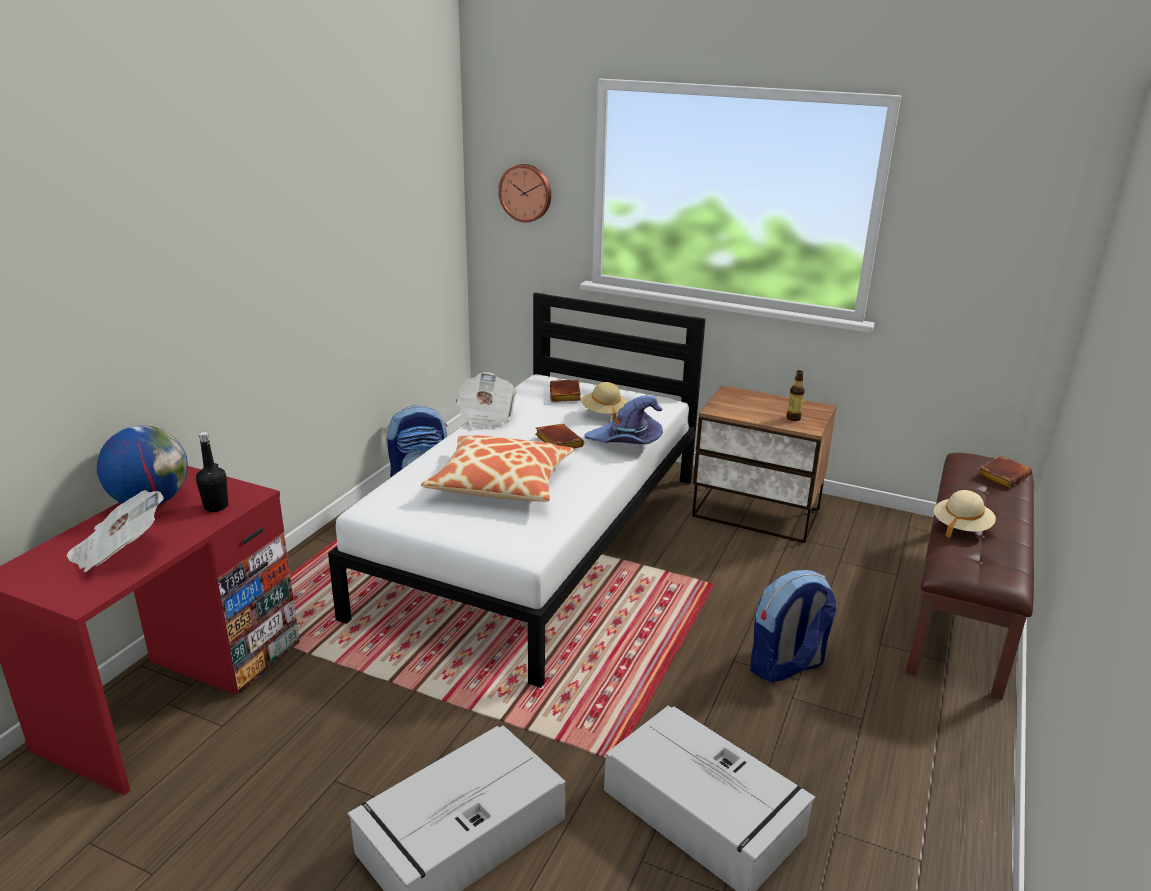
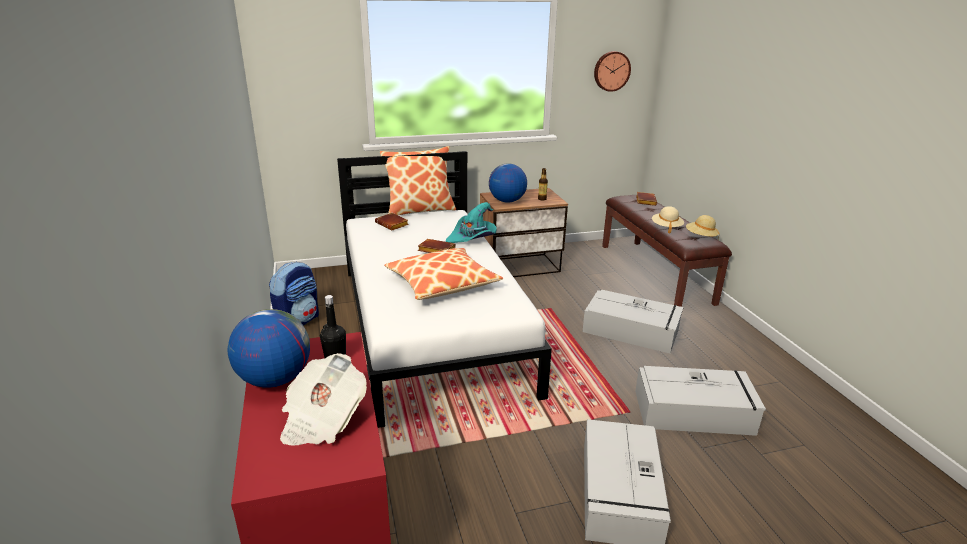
camera: 40 degrees left, 0 degrees up
(486, 417) = (365, 252): newspaper -> none
(526, 192) = (307, 85): wall clock -> wall clock (611, 71)
(604, 413) = (434, 227): beige hat -> beige hat (700, 237)
(626, 441) = (472, 238): purple hat -> turquoise hat
(628, 387) = (419, 210): none -> pillow
(736, 406) = (507, 201): none -> globe
(786, 666) = (632, 331): backpack -> grey storage box

